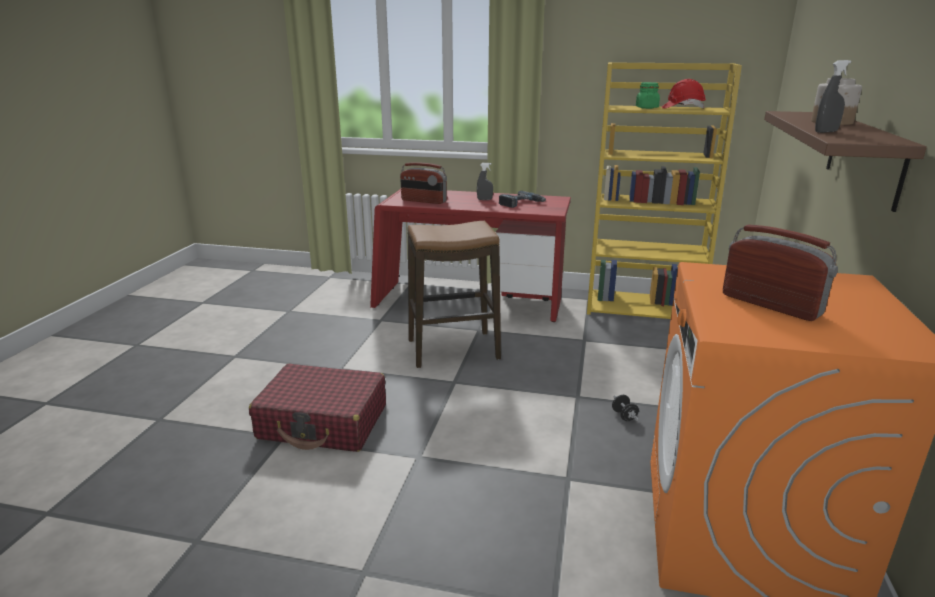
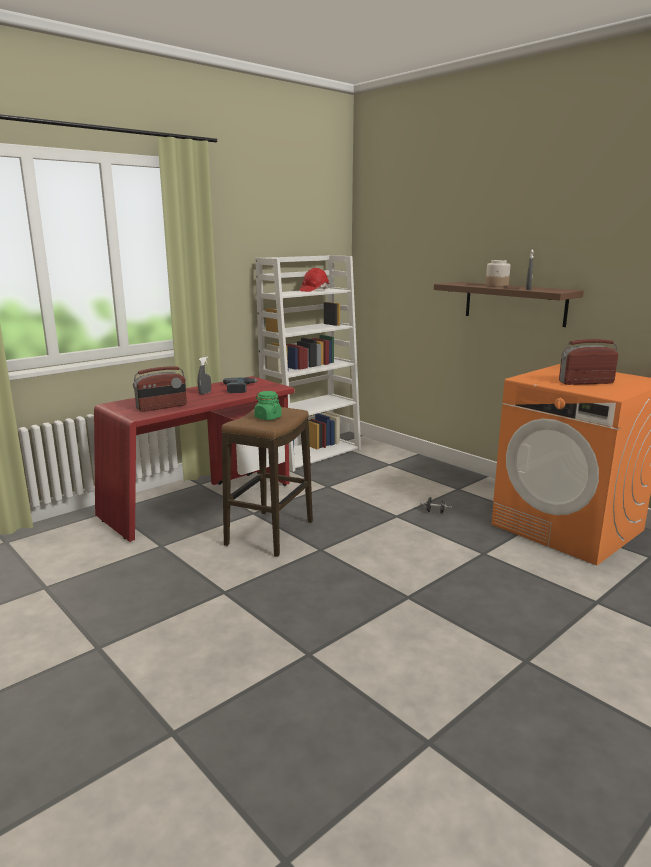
camera: 55 degrees left, 5 degrees down
(323, 422) = (309, 626): red suitcase -> none
(644, 307) = (312, 453): yellow bookcase -> white bookcase
(646, 108) = (295, 292): green jar -> green jar (268, 418)

